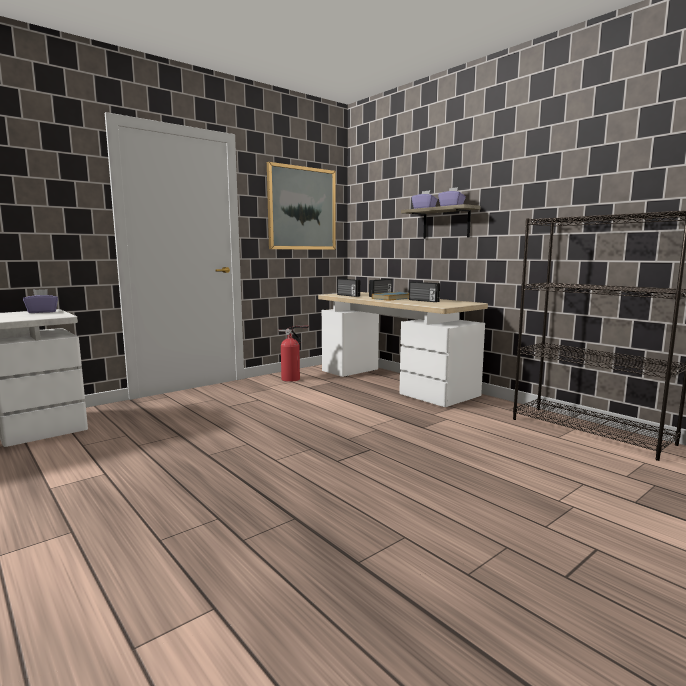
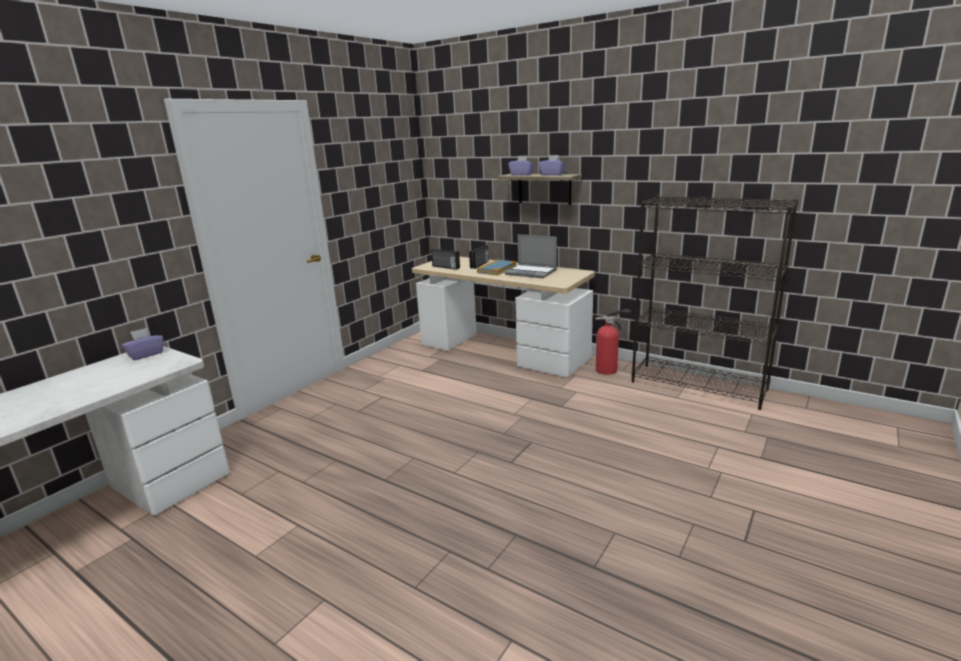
camera: 15 degrees left, 10 degrees up
(292, 379) = (398, 361): fire extinguisher -> fire extinguisher (608, 370)
(302, 208) = (380, 173): picture -> none
(423, 301) = (531, 272): radio -> laptop

